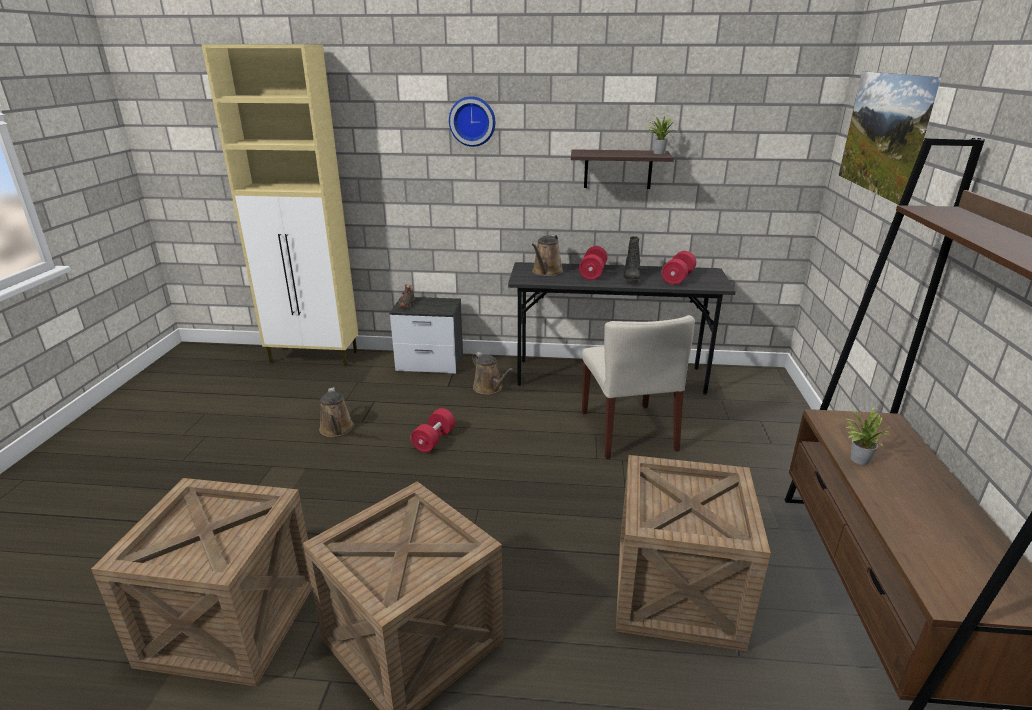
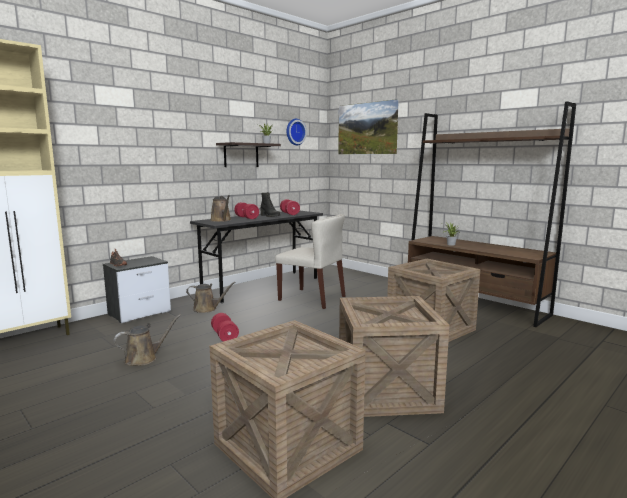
camera: 50 degrees left, 15 degrees down
(337, 429) = (144, 358): brown watering can -> brown watering can turned 60 degrees counterclockwise
(472, 121) = (153, 122): wall clock -> wall clock (294, 132)

